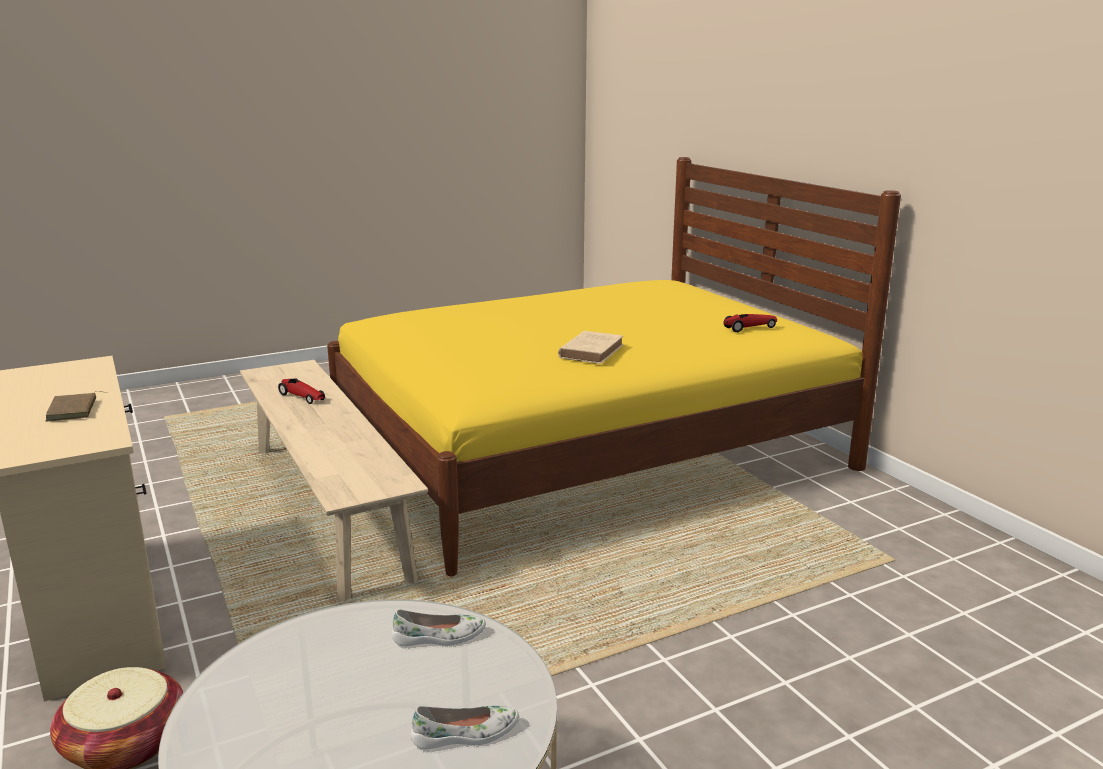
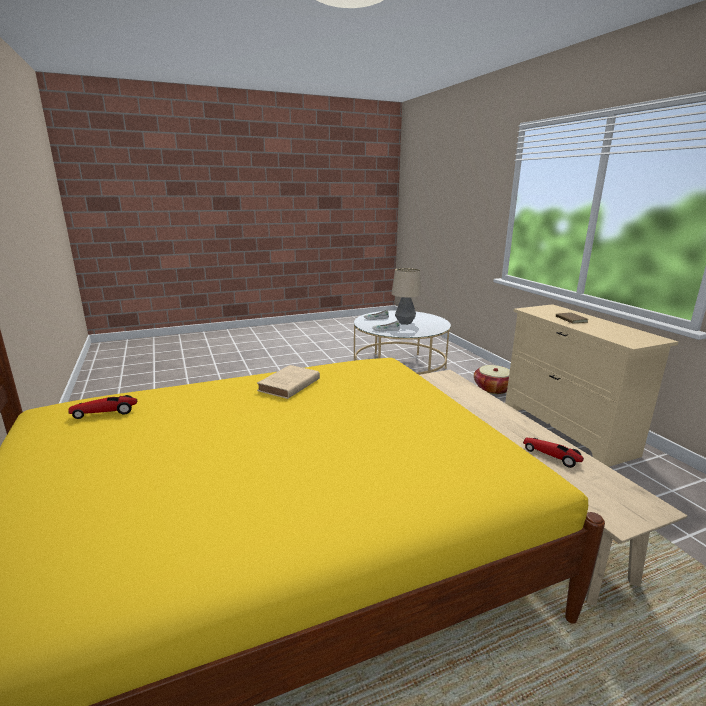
camera: 175 degrees left, 0 degrees up
(354, 701) = (405, 323): none -> table lamp

